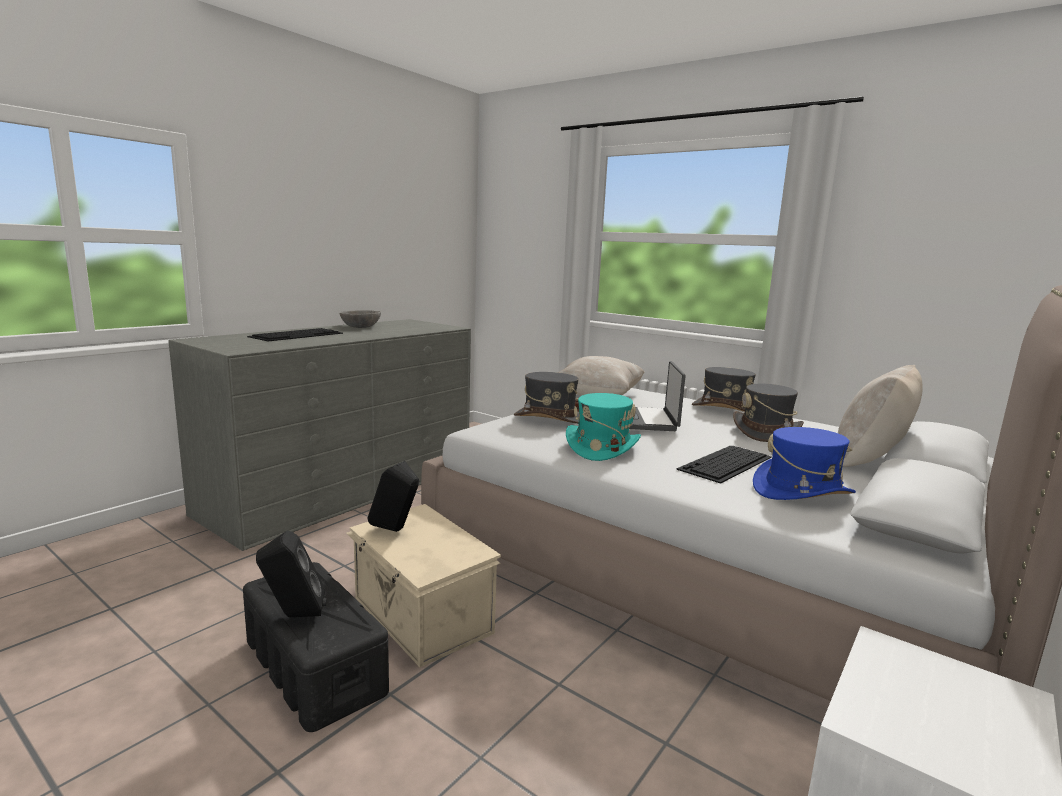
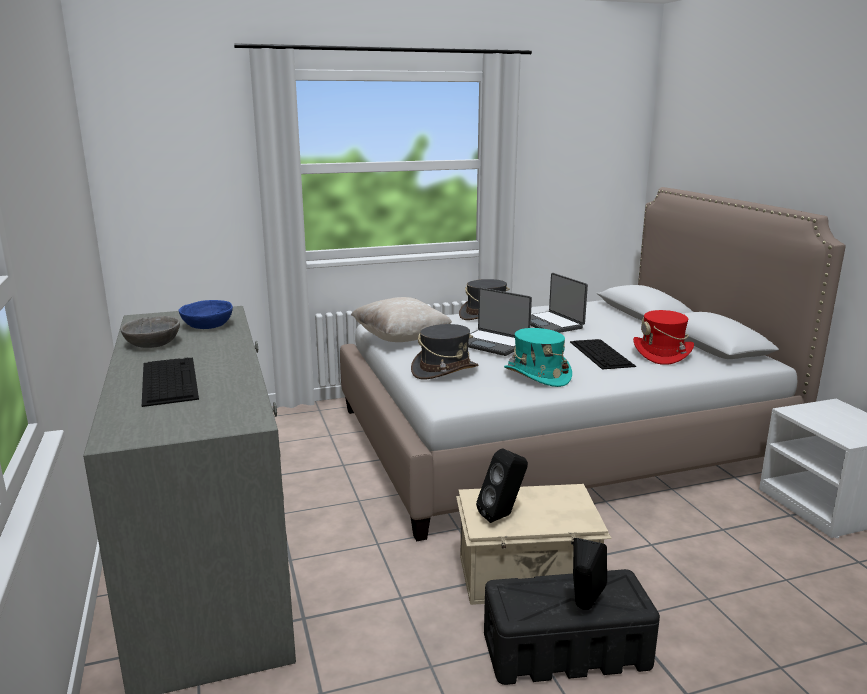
camera: 55 degrees left, 5 degrees up
(413, 328) = (208, 326): none -> blue bowl
(766, 432) = (551, 324): grey hat -> laptop
(802, 491) = (662, 353): blue hat -> red hat
(870, 461) = (625, 322): beige pillow -> none

